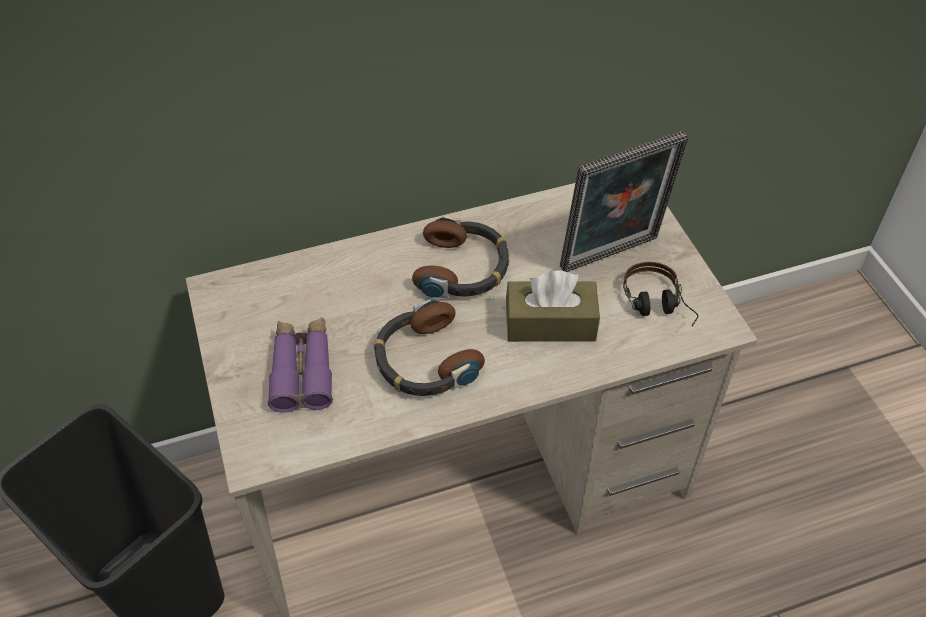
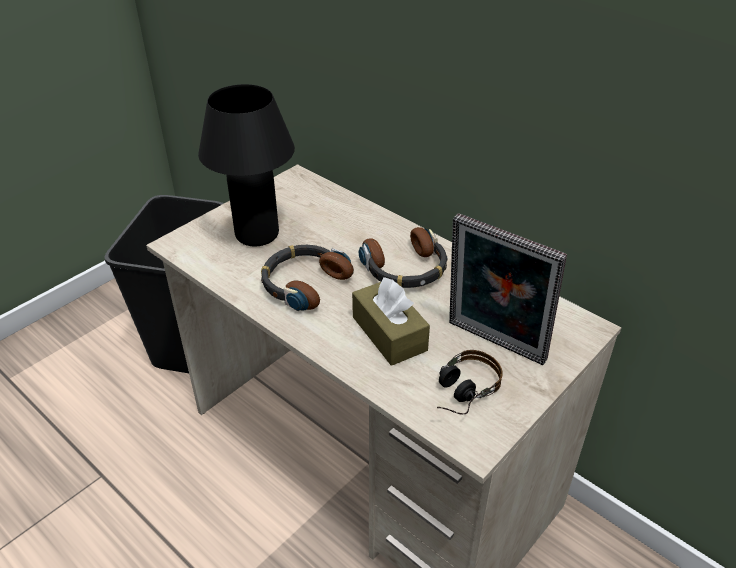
camera: 60 degrees right, 10 degrees down
(302, 370) = (257, 234): purple binoculars -> black table lamp

